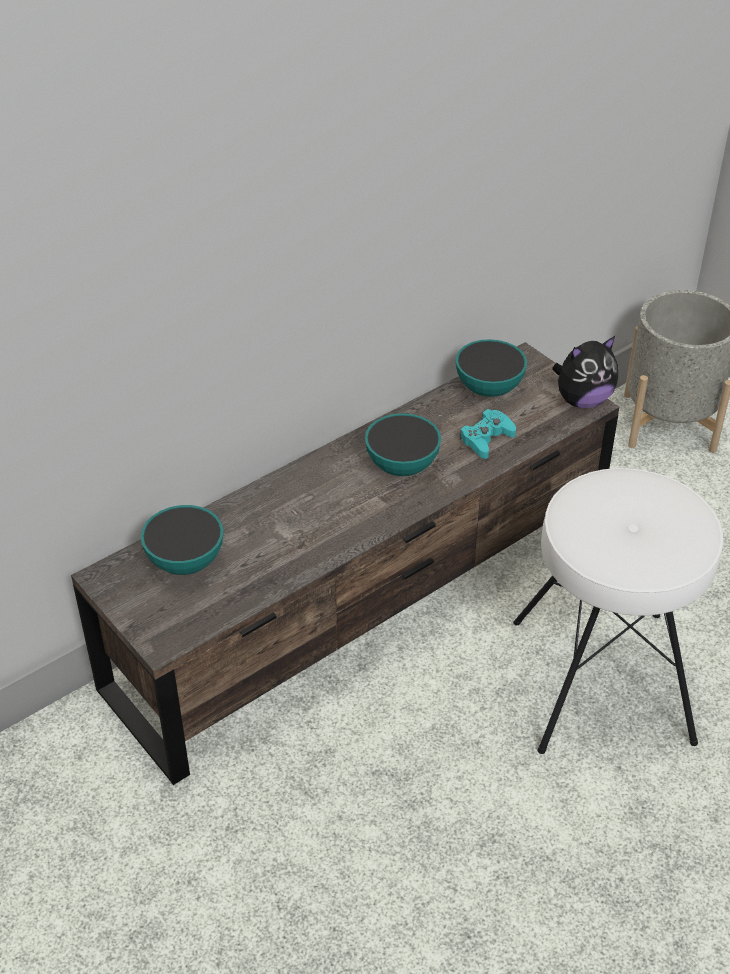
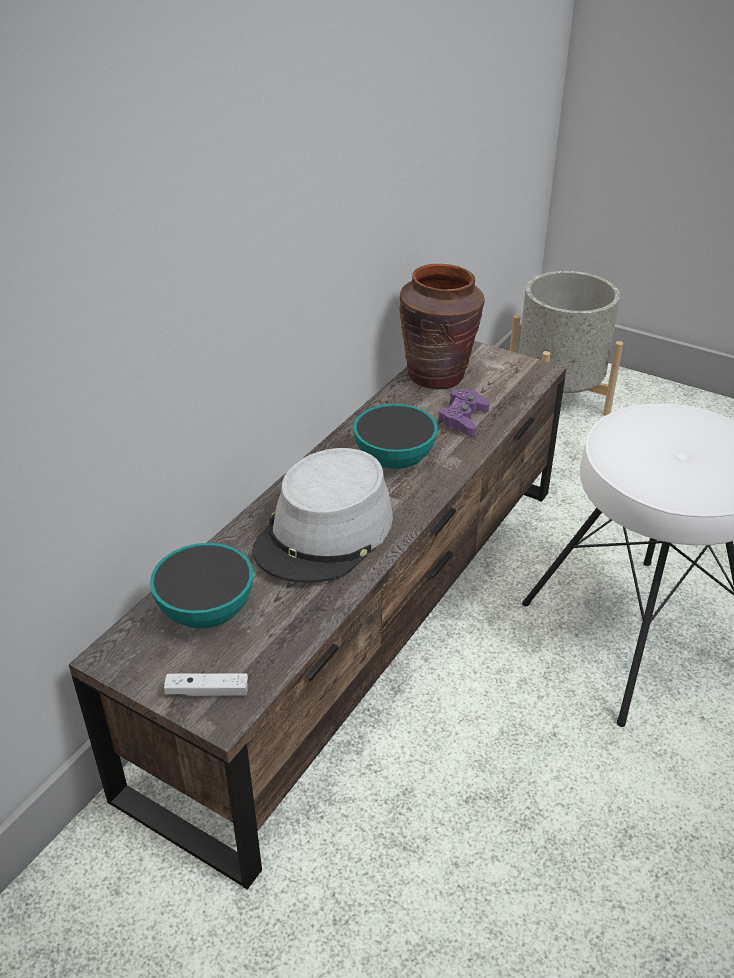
camera: 20 degrees left, 5 degrees down
(159, 623) = (207, 691): none -> white game controller
(309, 519) = (325, 533): none -> grey hat
(486, 439) = (463, 419): turquoise game controller -> purple game controller
(489, 388) = (437, 376): bowl -> brown vase
(582, 400) = (530, 368): plush toy -> none

